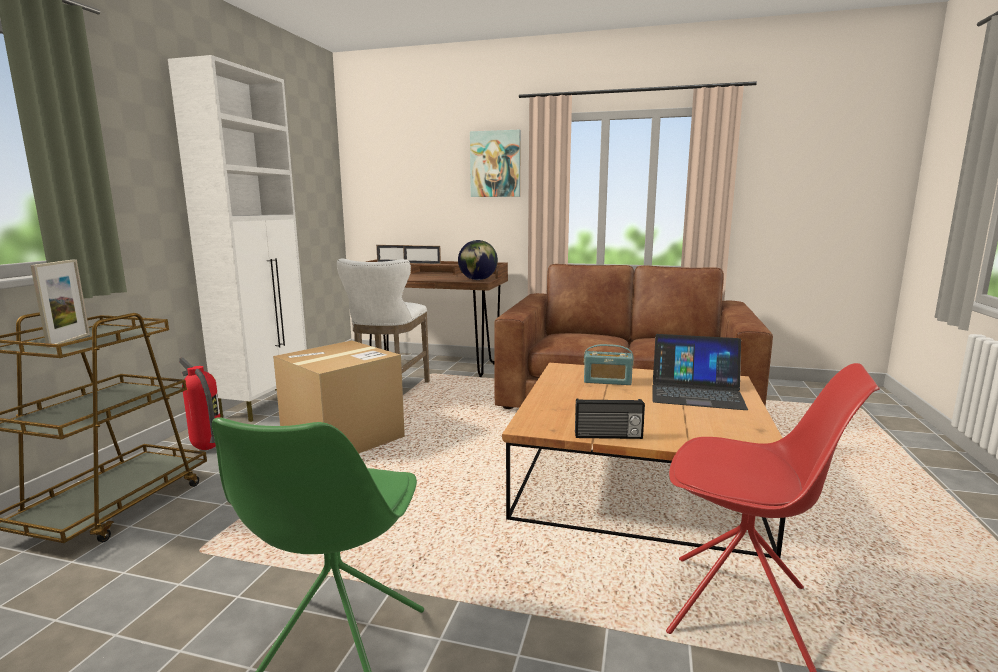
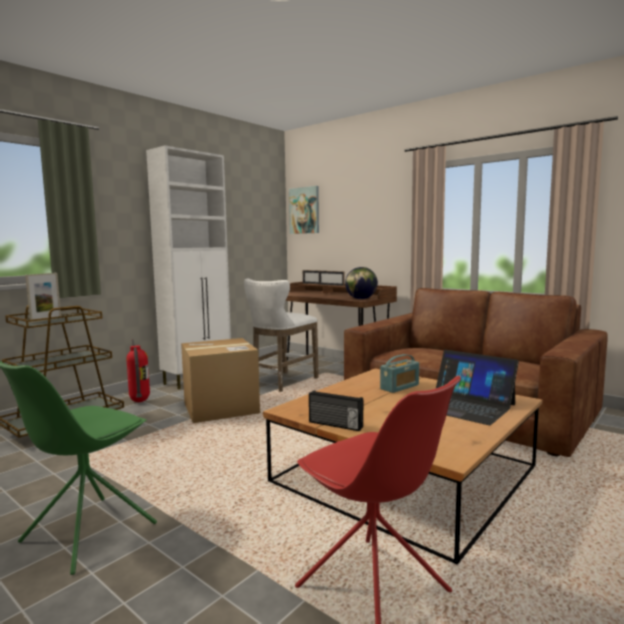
camera: 25 degrees right, 5 degrees down
(495, 164) = (390, 206): picture -> picture (304, 210)
(607, 381) = (399, 387): radio -> radio turned 75 degrees counterclockwise

